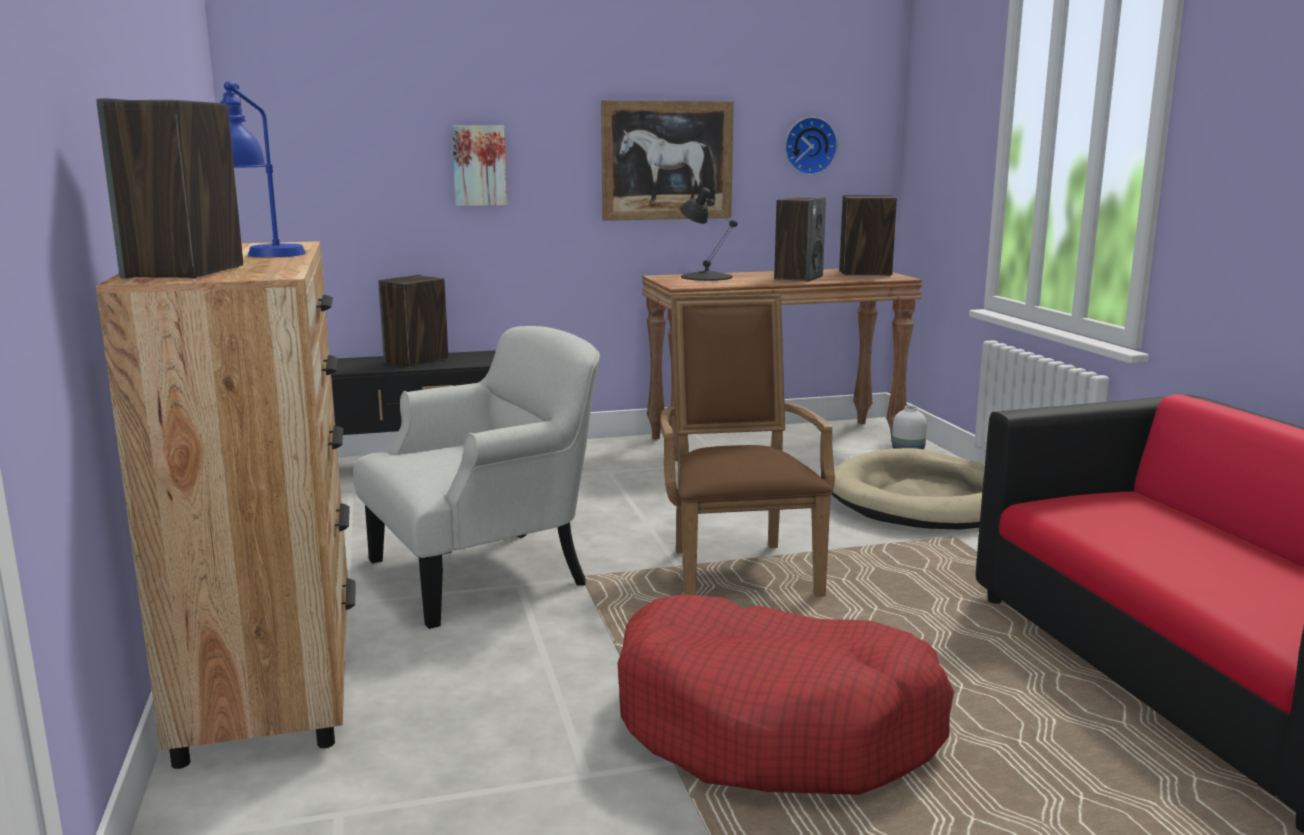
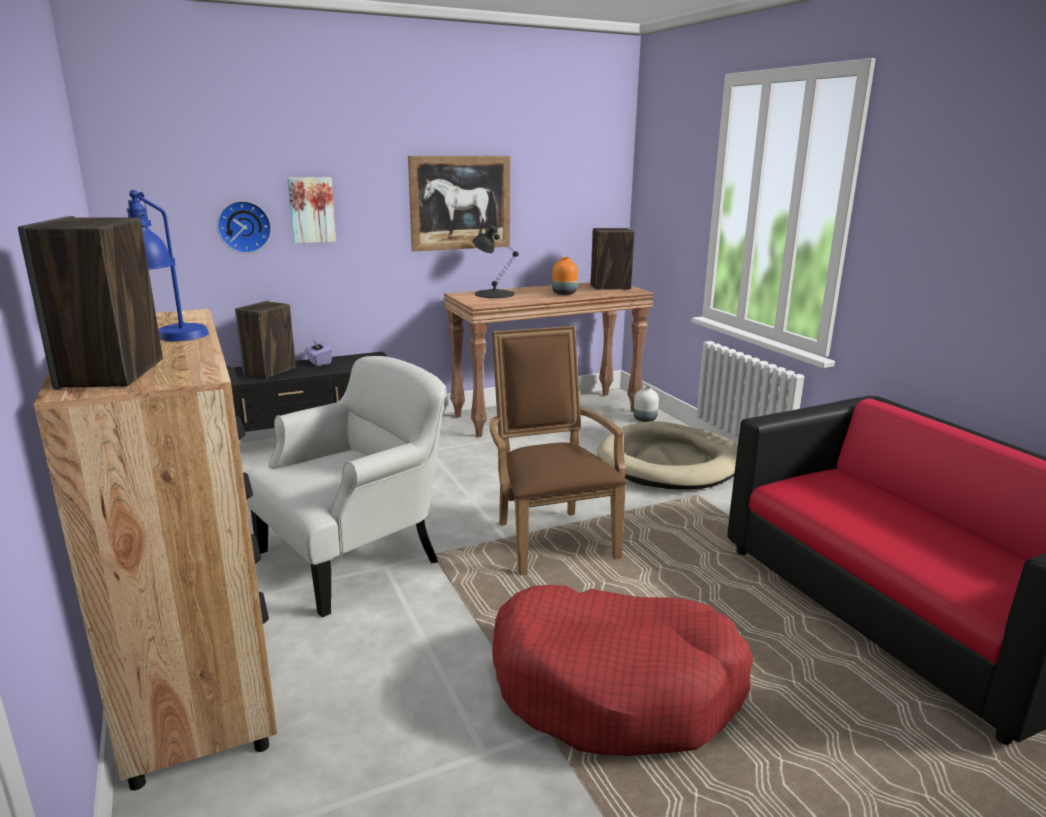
camera: 10 degrees left, 5 degrees up
(478, 355) = (319, 362): none -> purple tissue box
(798, 278) = (564, 293): speaker -> orange vase
(809, 146) = (566, 189): wall clock -> wall clock (244, 226)

